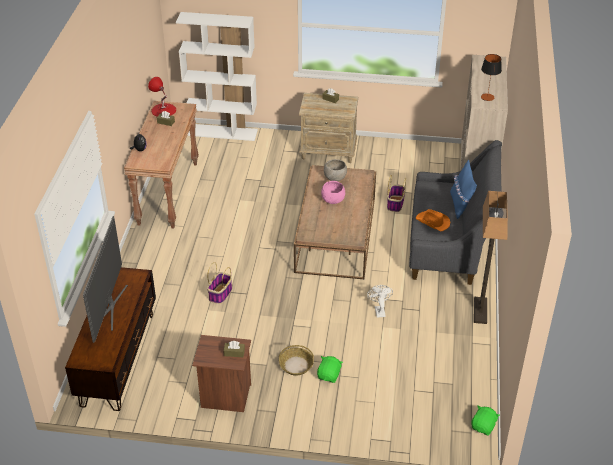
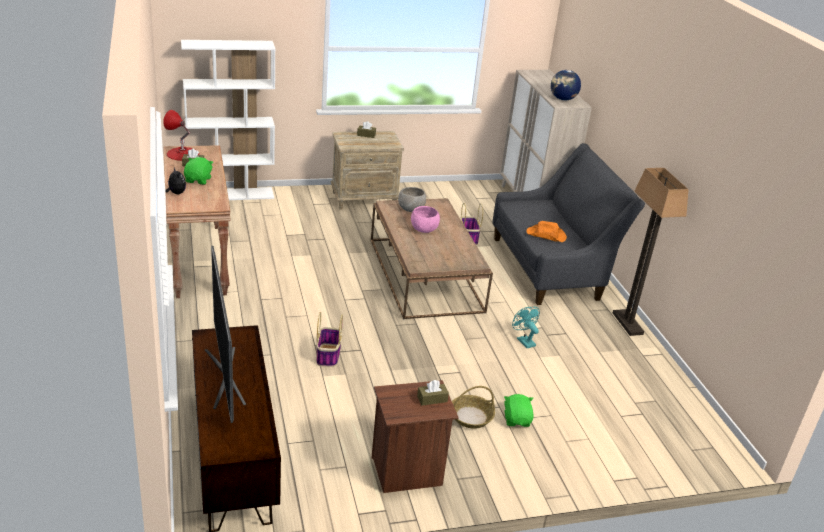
camera: 25 degrees left, 10 degrees down
(379, 310) = (524, 341): white fan -> turquoise fan
(460, 205) = (561, 217): blue pillow -> none
(483, 426) = (720, 438): green plush toy -> green plush toy (198, 180)
(487, 97) = (563, 99): table lamp -> globe

